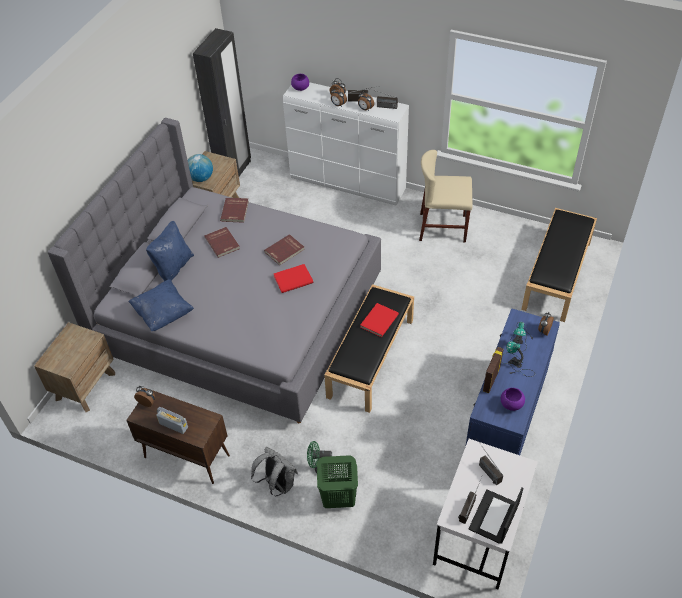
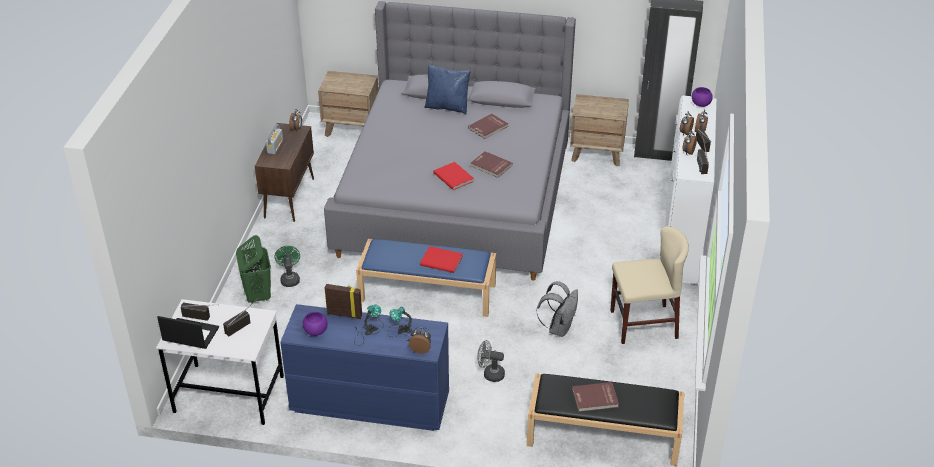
camera: 75 degrees right, 10 degrees down
(163, 313) = (389, 113): blue pillow -> none
(201, 178) = (585, 105): globe -> none
(235, 211) = (535, 127): red book -> red book (595, 398)
(277, 484) = (268, 255): grey backpack -> grey backpack (559, 328)
(370, 357) = (428, 292): black bench -> blue bench
(442, 227) = (643, 324): beige chair -> beige chair turned 90 degrees clockwise
(482, 331) = (490, 374): none -> grey fan

